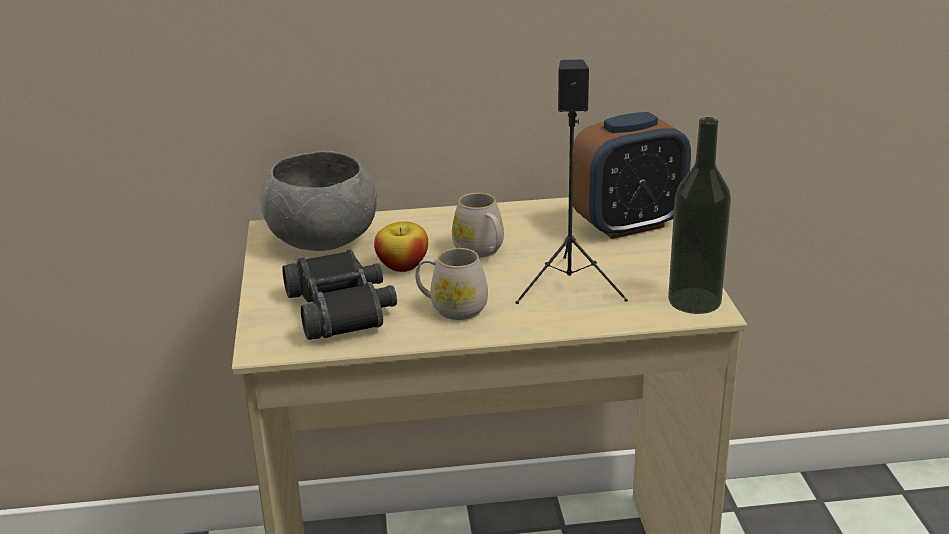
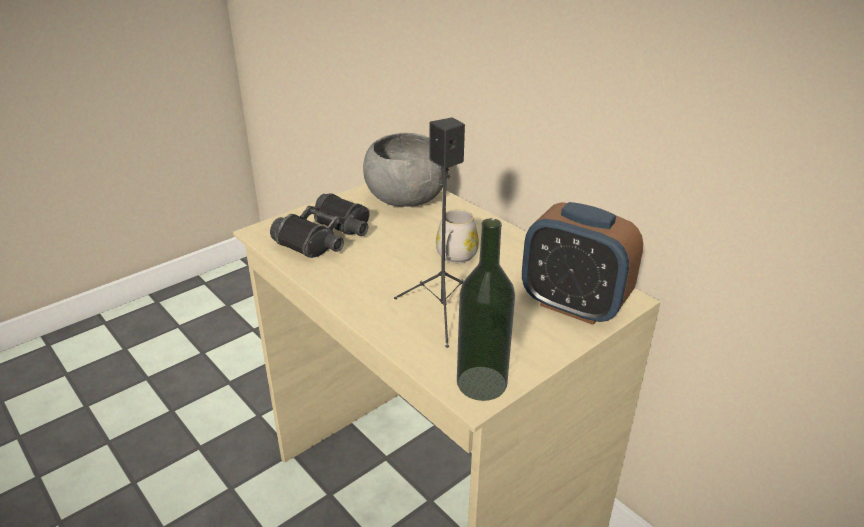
camera: 55 degrees right, 5 degrees up
(402, 266) = (401, 236): apple -> none
(452, 308) = (363, 275): white mug -> none

